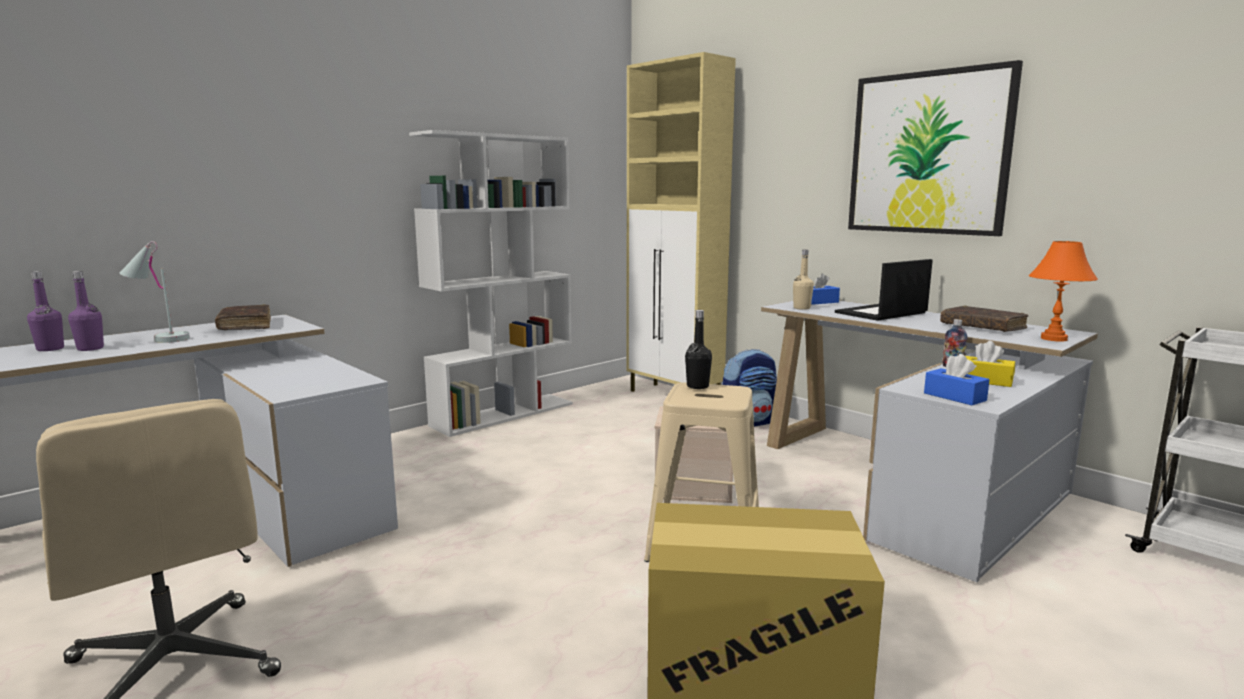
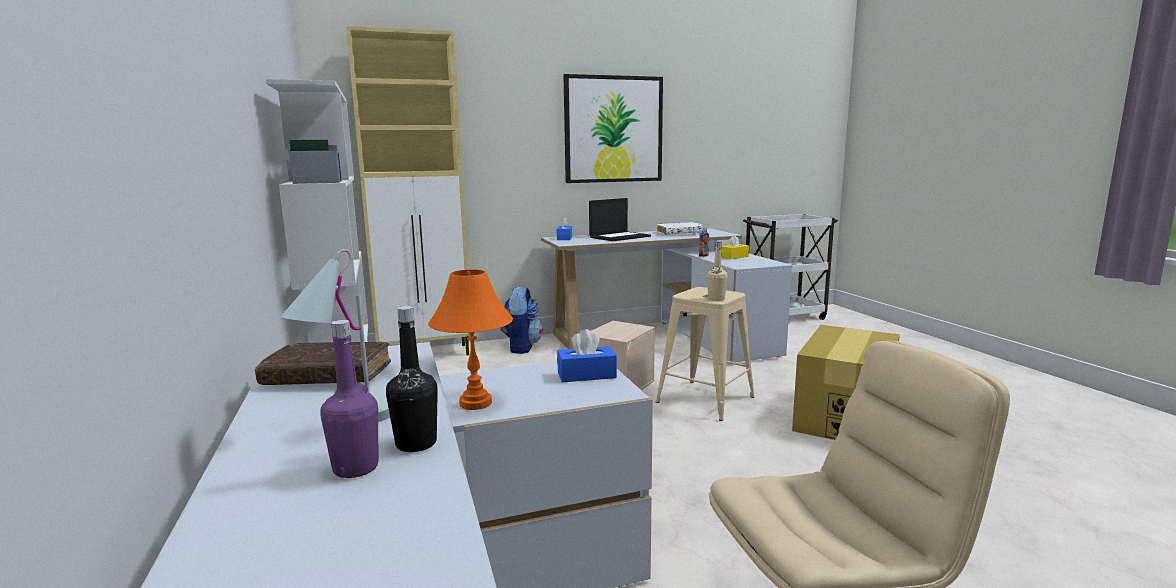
camera: 65 degrees left, 0 degrees up
(50, 349) = (294, 508): purple bottle -> none
(697, 386) = (689, 293): black bottle -> black bottle (416, 444)
(801, 308) = (580, 242): beige bottle -> beige bottle (716, 299)
(881, 313) = (620, 237): laptop -> laptop turned 120 degrees counterclockwise
(954, 397) = (760, 264): blue tissue box -> blue tissue box (586, 375)
(982, 327) = (679, 233): brown book -> white book
(1054, 339) = (717, 232): orange table lamp -> orange table lamp (476, 403)

